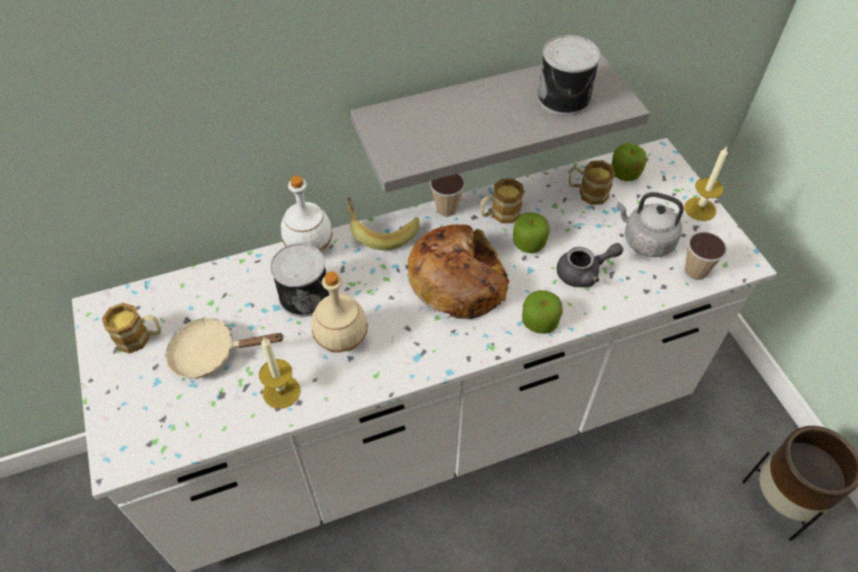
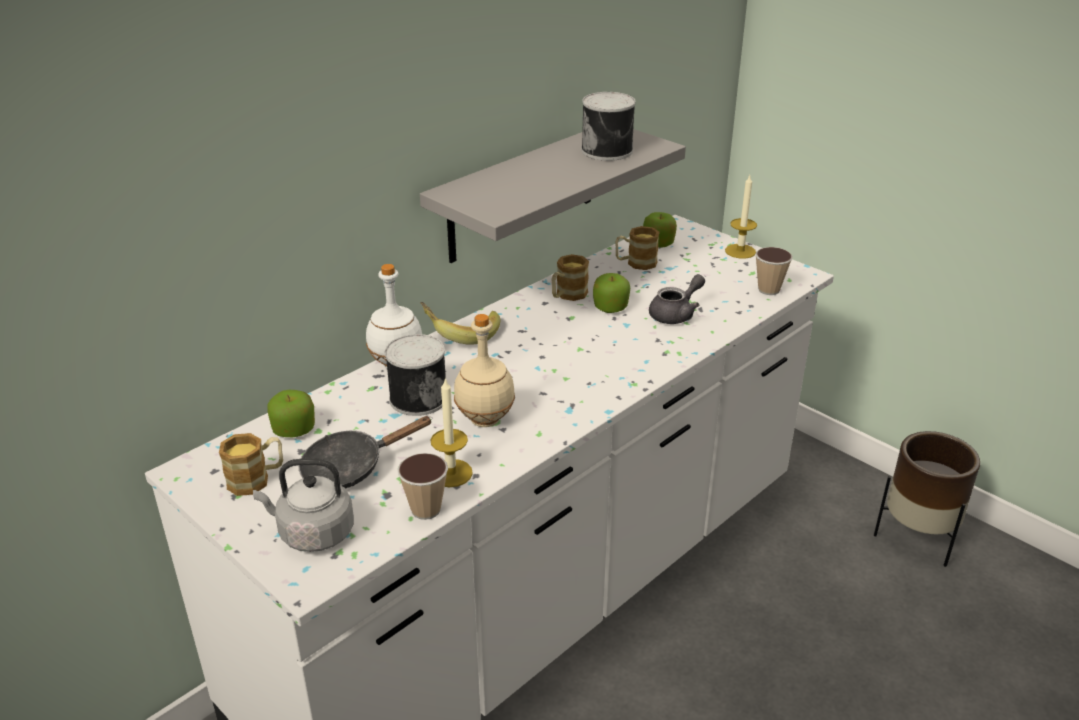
camera: 25 degrees left, 20 degrees down
(212, 354) = (351, 468): beige frying pan -> black frying pan
(446, 209) = (513, 304): cup -> cup (426, 510)
(459, 280) = (565, 348): bread -> none
(539, 322) = (663, 355): apple -> apple (294, 430)
(645, 241) = (711, 281): grey kettle -> grey kettle (312, 533)

